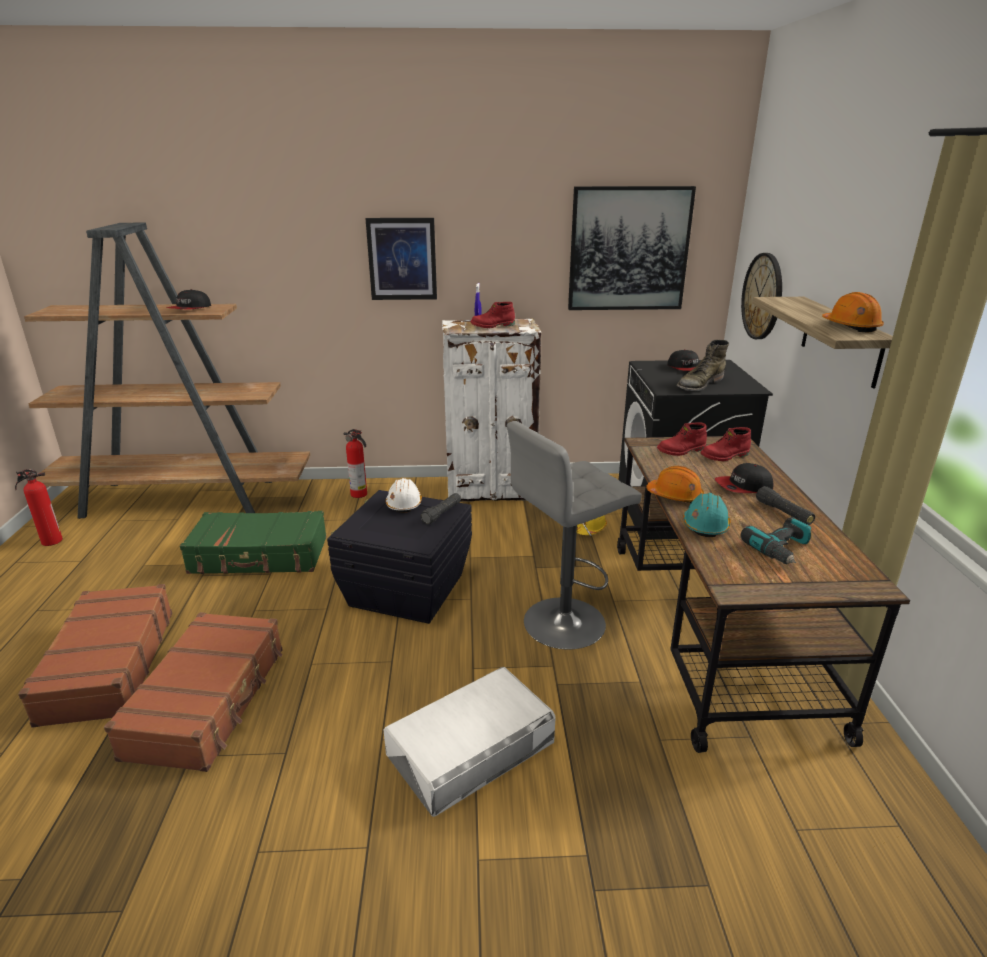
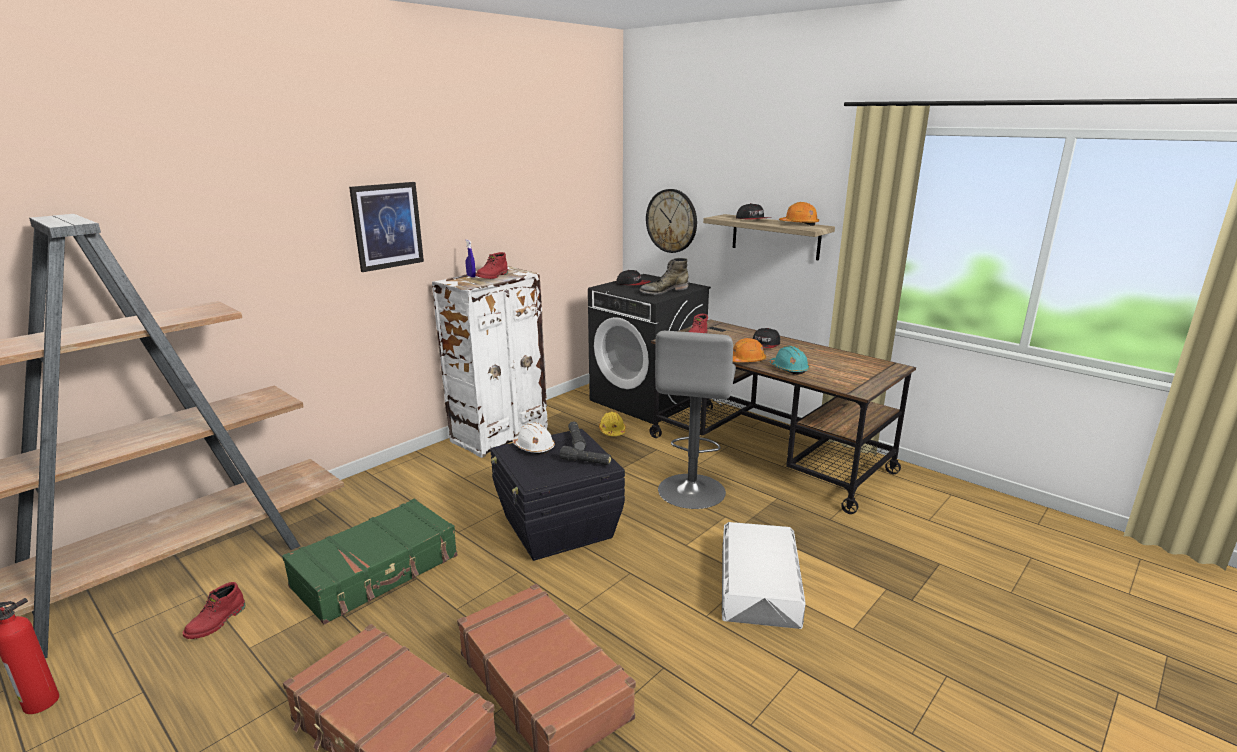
camera: 45 degrees left, 5 degrees down
(190, 308) = (176, 315): cap -> cap (753, 220)
(360, 494) = (386, 484): fire extinguisher -> none
(628, 249) = (561, 197): picture -> none
(699, 384) = (663, 291): green boot -> green boot turned 60 degrees clockwise
(725, 456) = (724, 333): red boot -> red boot (216, 622)
(781, 550) = (839, 367): power drill -> none
(783, 513) = (806, 351): black flashlight -> black flashlight (585, 462)

